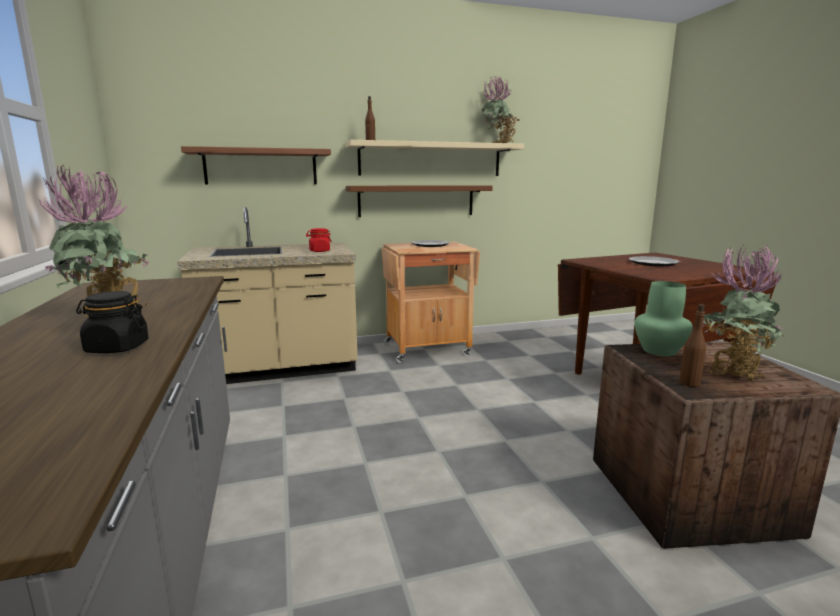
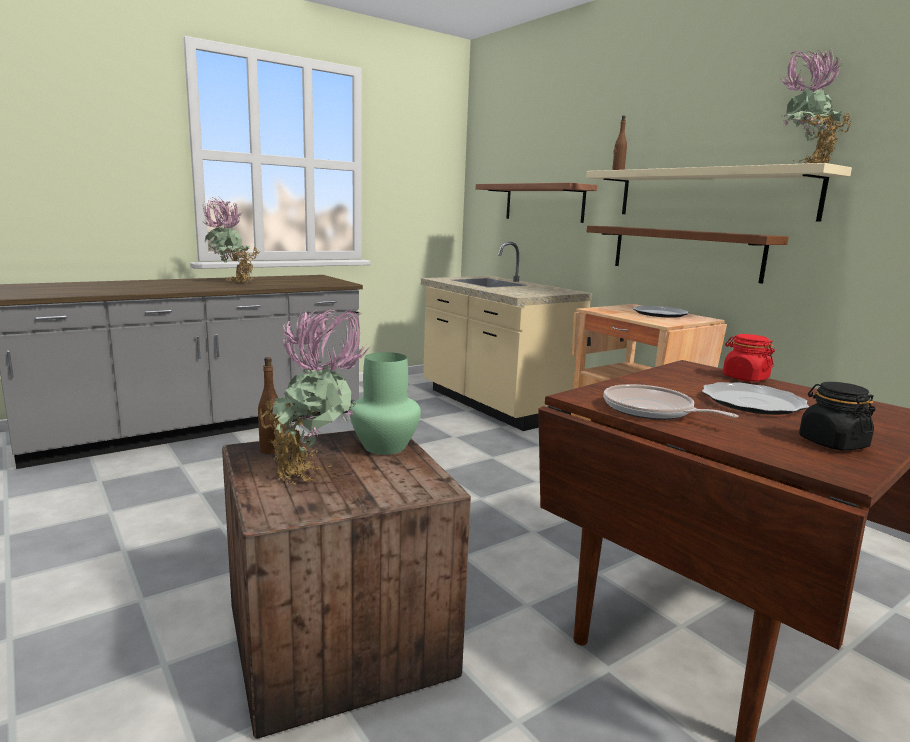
camera: 70 degrees right, 0 degrees up
(117, 348) = (175, 287): black jar -> black jar (832, 443)
(319, 251) = (518, 291): red jar -> red jar (745, 378)
(683, 274) = (651, 410): none -> frying pan

